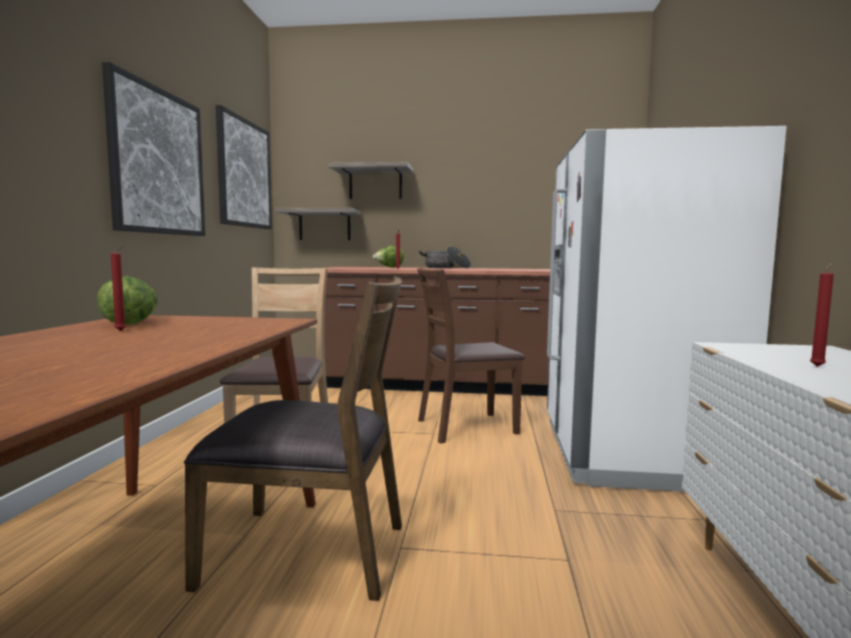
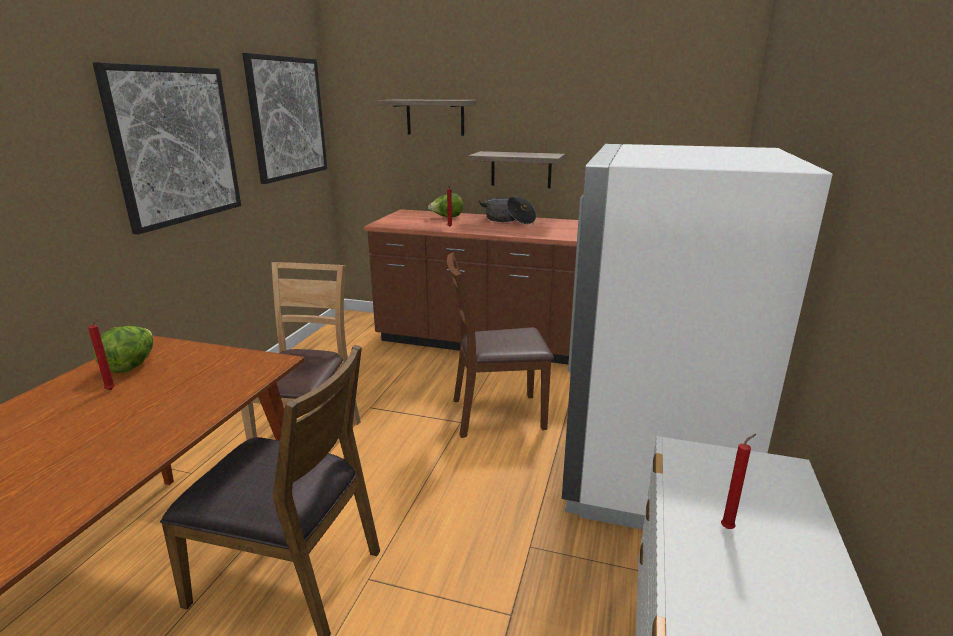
camera: 10 degrees right, 15 degrees up
(324, 225) = (383, 163): shelf -> shelf (521, 169)

